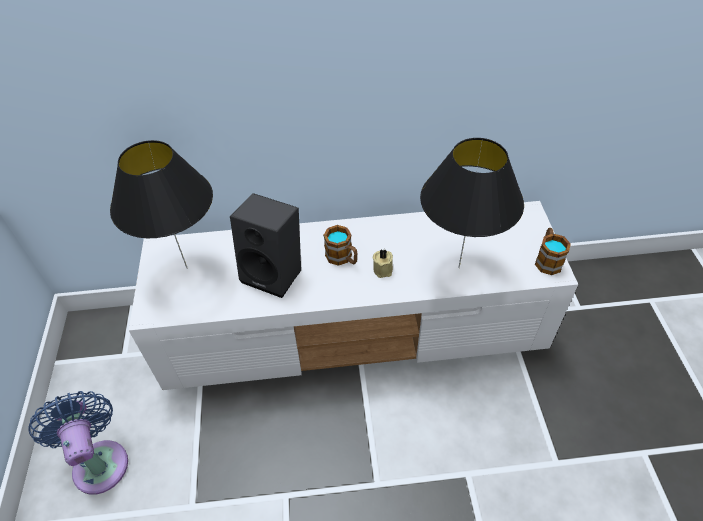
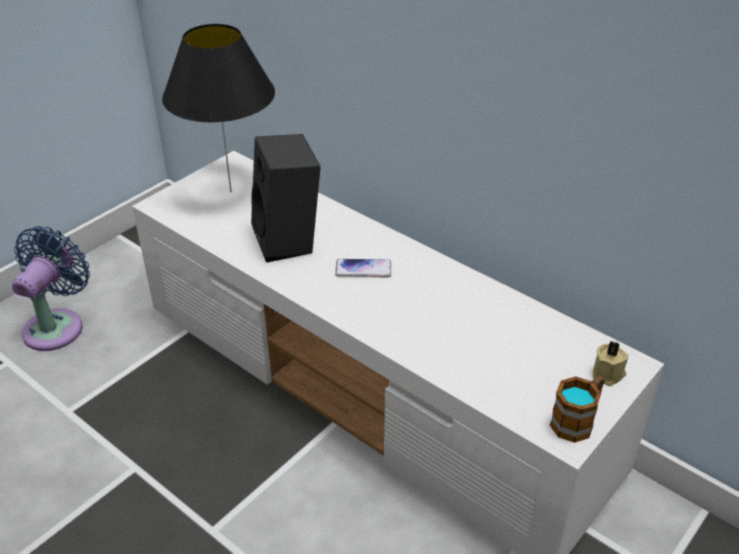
camera: 45 degrees right, 10 degrees down
(342, 258) = (363, 269): mug -> phone
(383, 269) = (386, 303): beige candle -> beige candle (608, 374)
(459, 267) = (463, 355): black table lamp -> none

